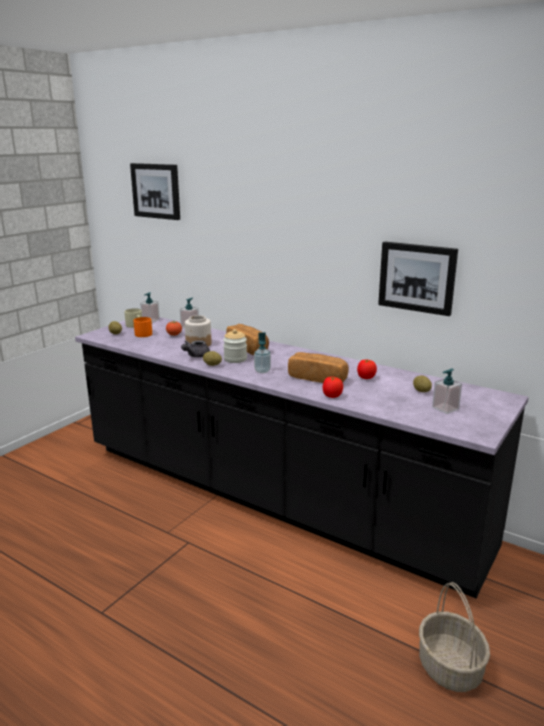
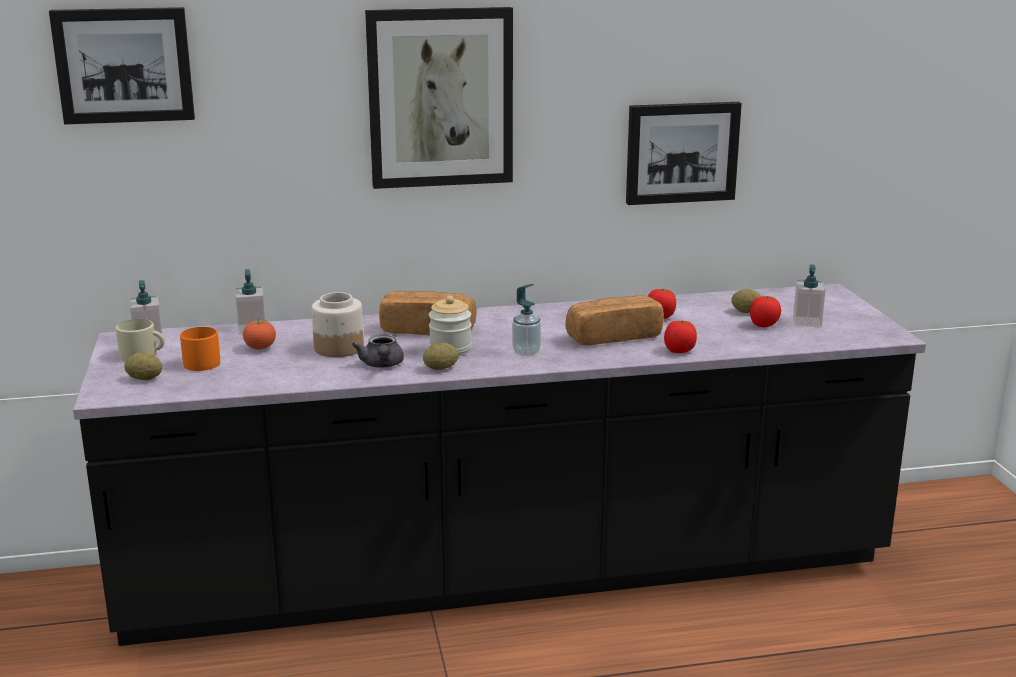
camera: 45 degrees left, 0 degrees up
(281, 223) = (440, 98): none -> picture
(413, 401) = (763, 325): none -> tomato
(450, 668) = (948, 635): basket -> none

